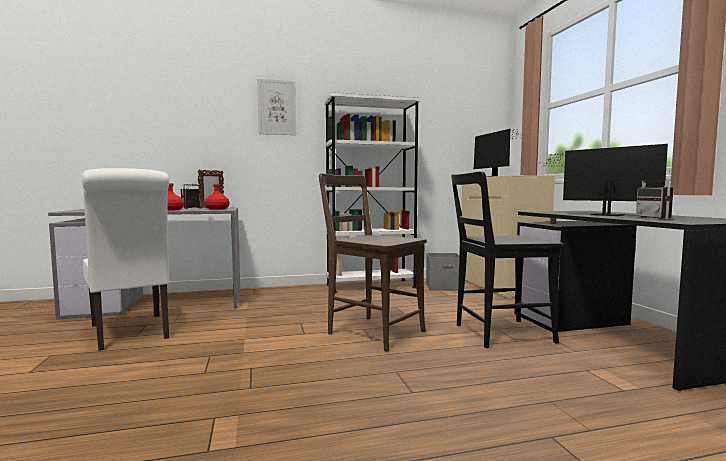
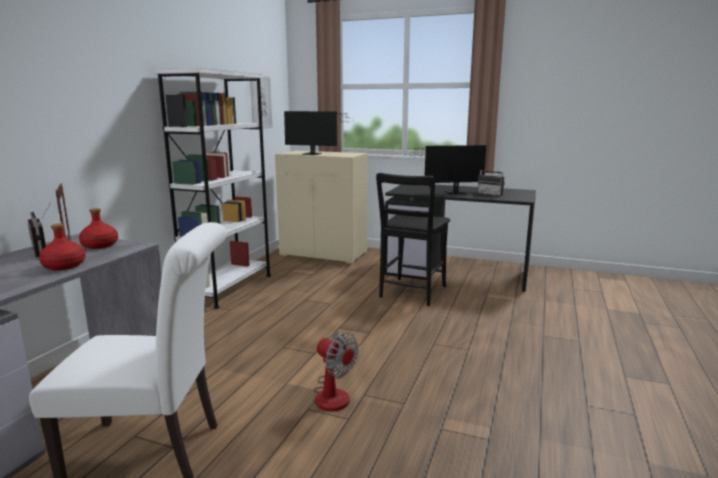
camera: 55 degrees left, 10 degrees up
(243, 356) = (333, 393): none -> fan
(277, 107) = (101, 77): picture -> picture (261, 102)
(372, 331) = (350, 326): brown chair -> none
(443, 287) = (287, 267): grey storage box -> none

